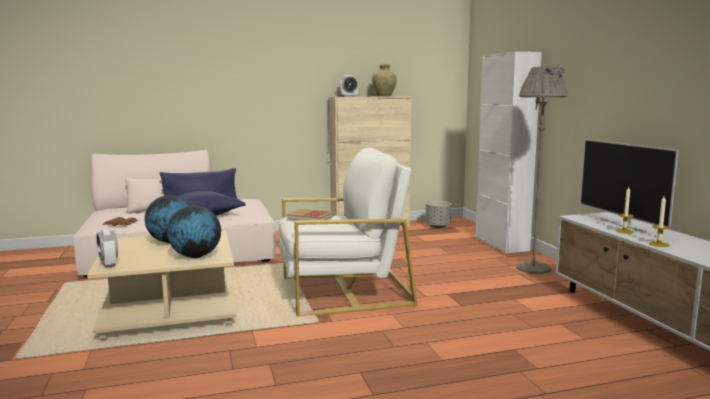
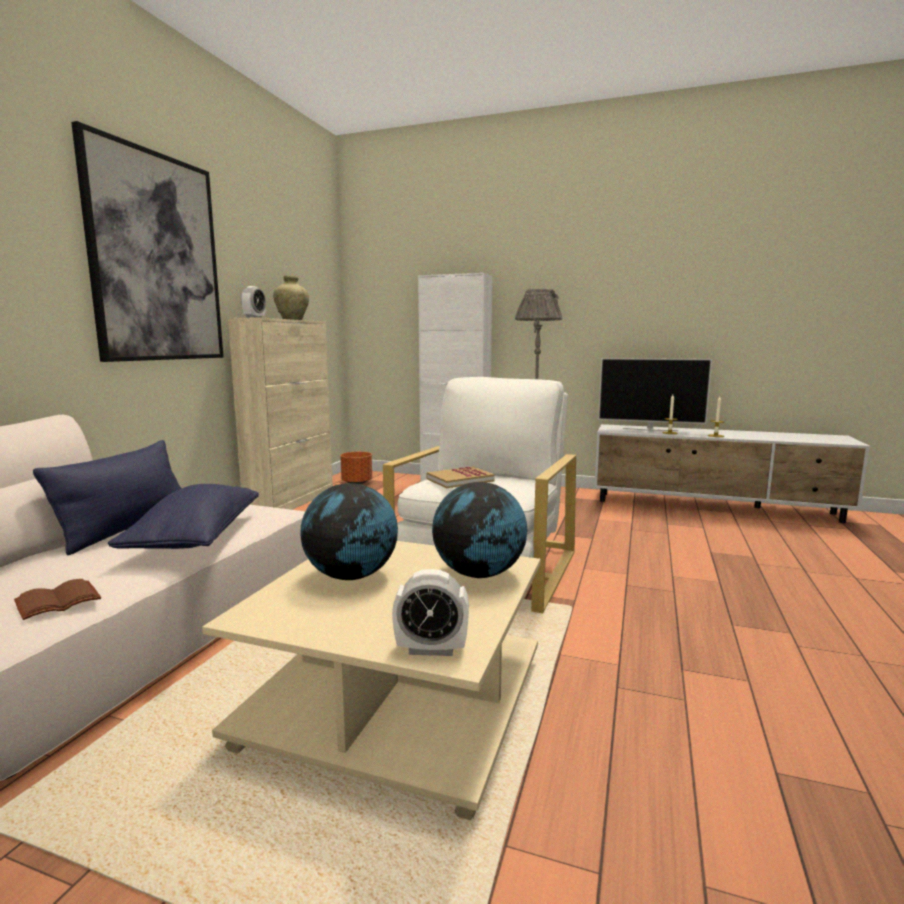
camera: 55 degrees left, 0 degrees up
(277, 65) = (156, 258): none -> picture
(438, 226) = (357, 483): grey planter -> orange planter

